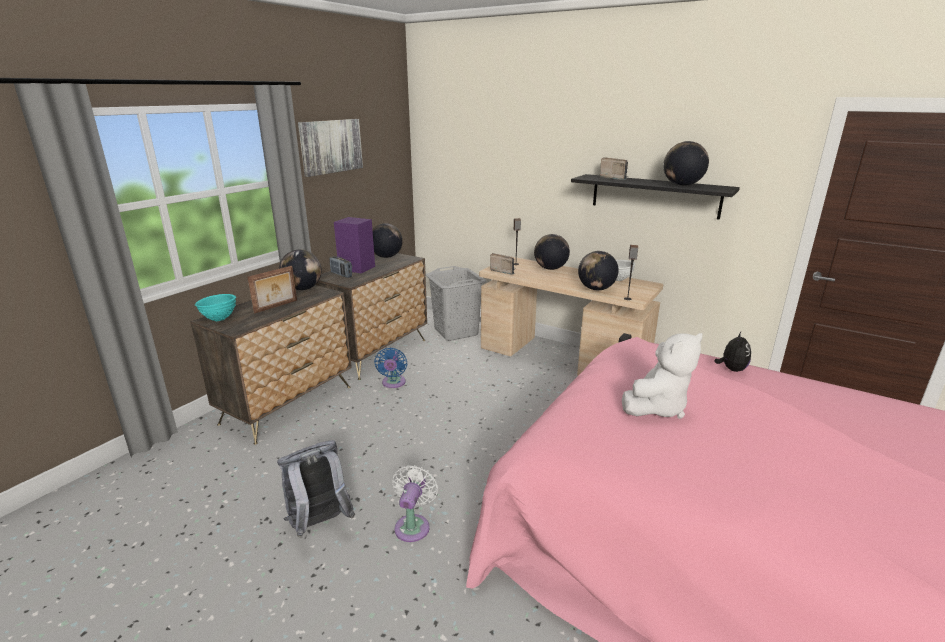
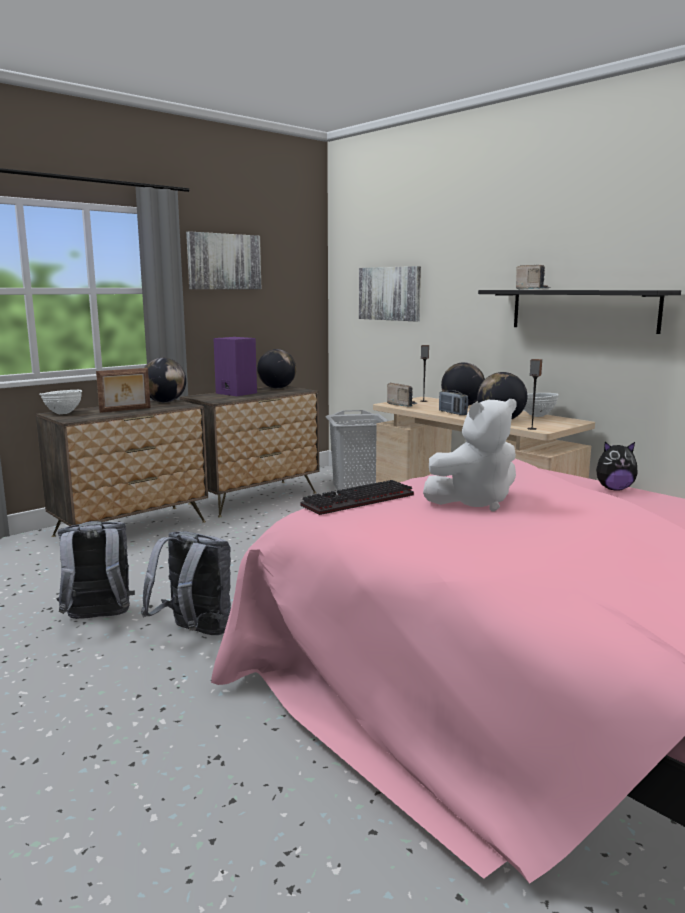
camera: 15 degrees right, 10 degrees down
(219, 319) = (63, 414): turquoise bowl -> white bowl
(341, 275) = (214, 396): radio -> radio (452, 413)
(393, 383) = (254, 523): blue fan -> none
(413, 525) = (194, 633): white fan -> grey backpack
(475, 168) = (390, 293): none -> picture
(569, 420) = (358, 501): none -> keyboard
(682, 185) = (606, 289): globe -> none
(731, 369) = (614, 489): plush toy -> plush toy turned 60 degrees clockwise

